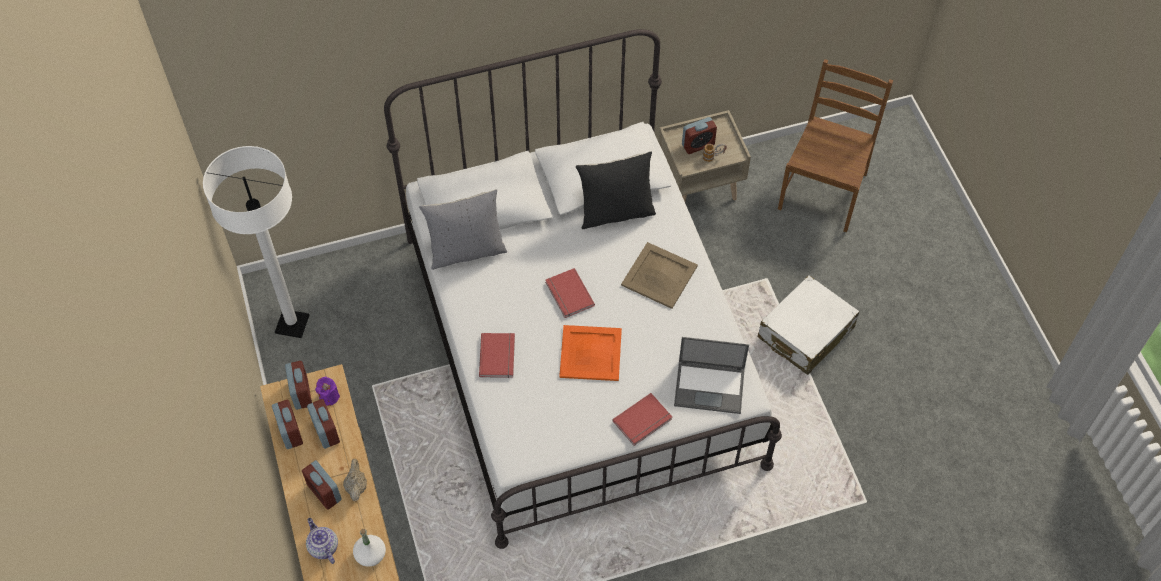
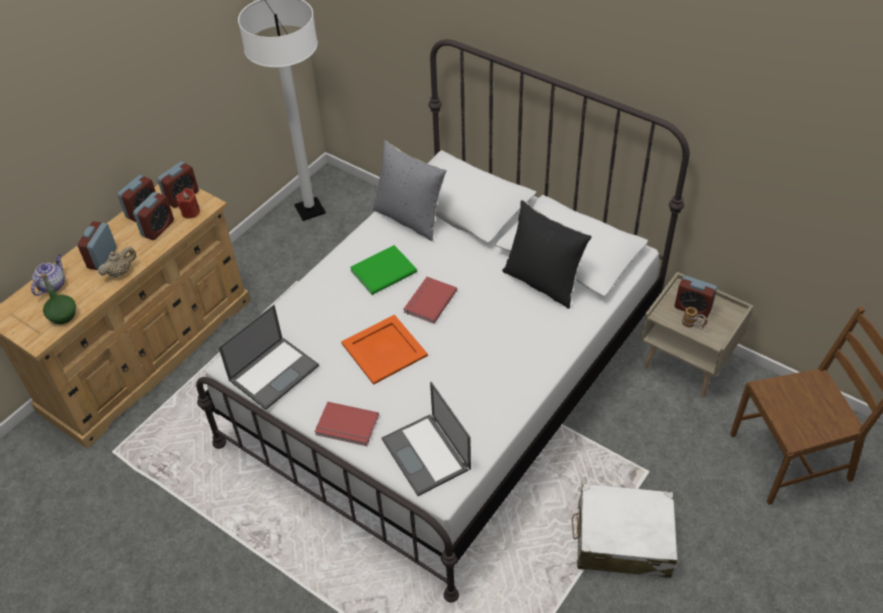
camera: 55 degrees right, 10 degrees down
(329, 397) = (190, 212): purple candle -> red candle
(370, 555) = (63, 315): white bottle -> green bottle
(499, 356) = (328, 294): red book -> none
(510, 303) = (386, 271): none -> green book
(550, 438) = (274, 372): none -> laptop
(659, 276) = (508, 349): beige tray -> none

